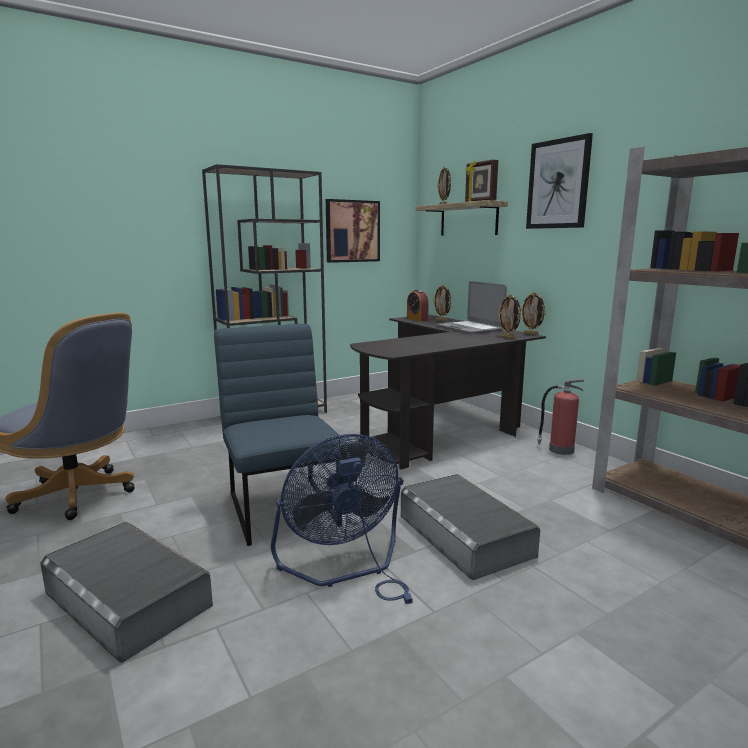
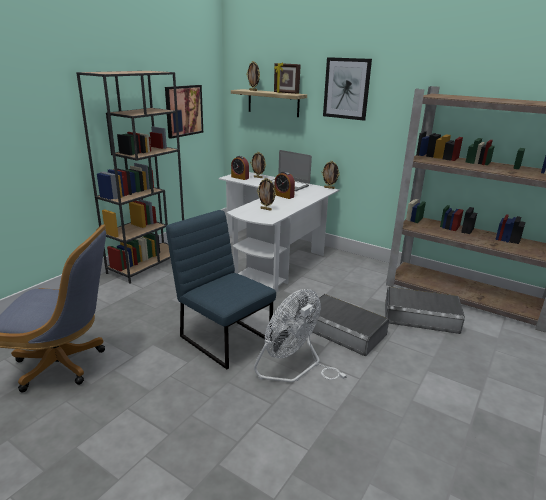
camera: 25 degrees left, 10 degrees up
(128, 599) = (186, 423): grey storage box -> grey storage box (421, 316)
(352, 567) = (299, 366): blue fan -> white fan
(442, 426) = (274, 254): black desk -> white desk
(451, 336) = (284, 196): none -> alarm clock
(508, 337) = (319, 193): picture frame -> picture frame (266, 209)
(560, 449) = (353, 261): fire extinguisher -> none

